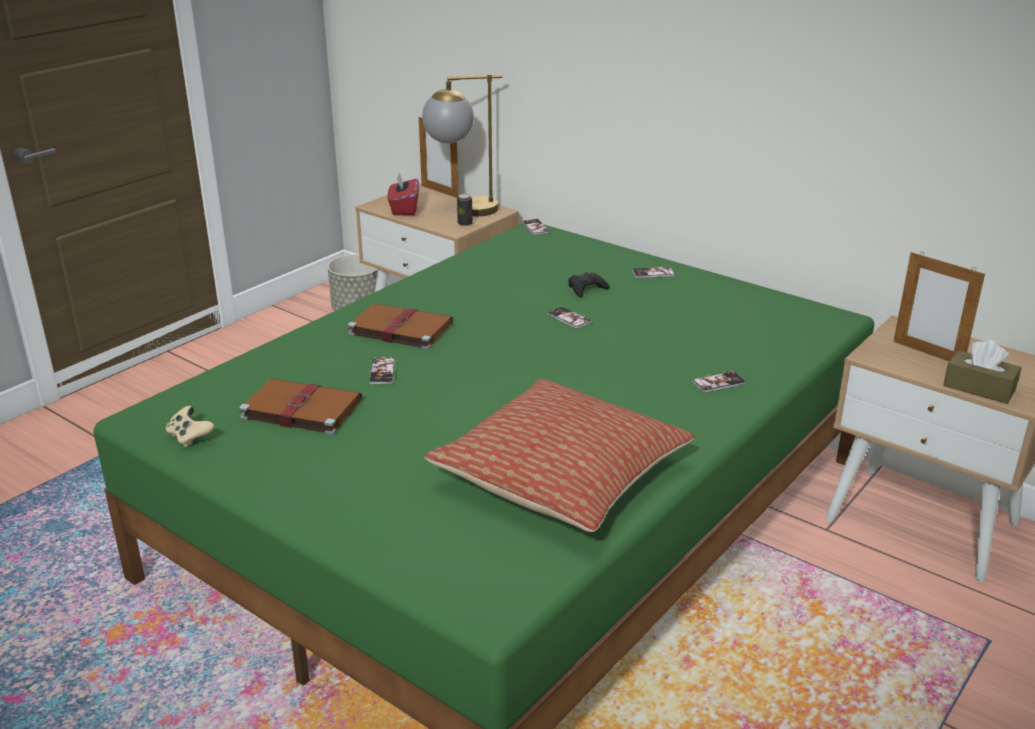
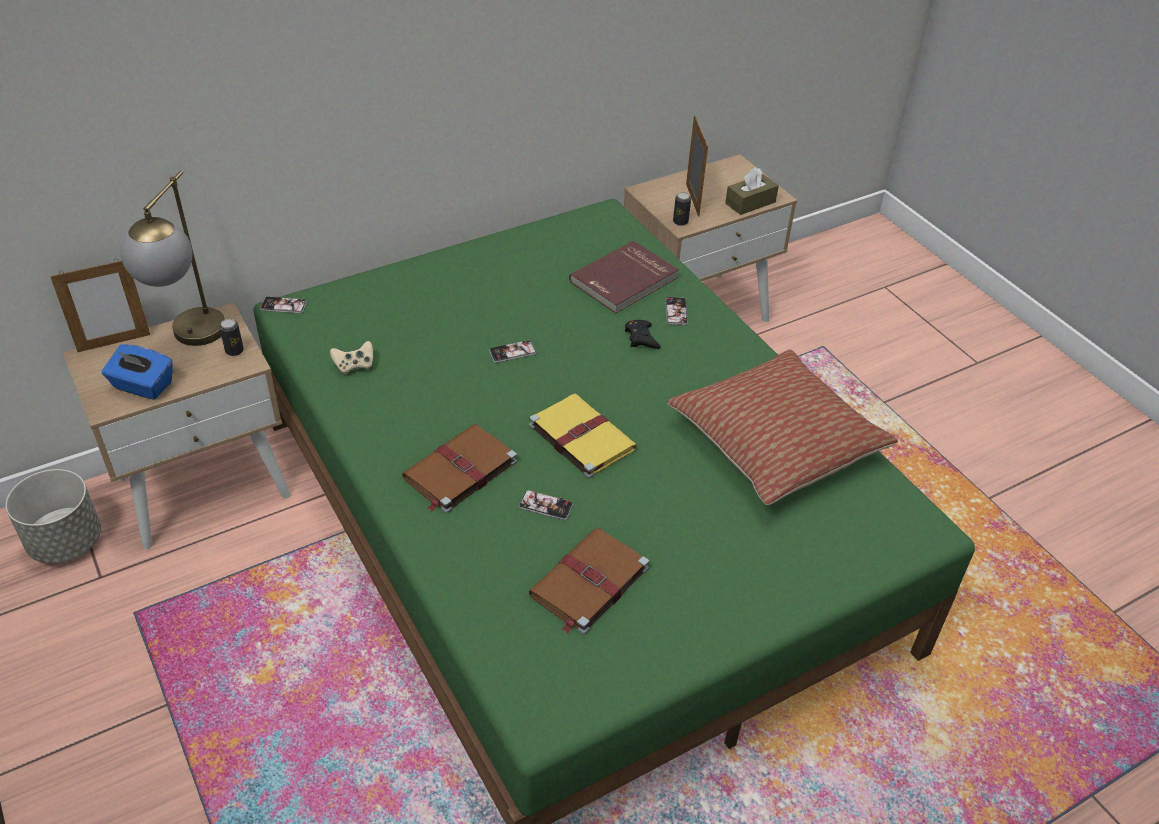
camera: 70 degrees left, 15 degrees up
(190, 437) = (602, 681): beige game controller -> beige game controller (354, 366)
(404, 209) = (142, 386): red tissue box -> blue tissue box
(482, 370) = (580, 436): none -> yellow book
(586, 289) = (458, 321): black game controller -> black game controller (641, 338)
(653, 273) = (456, 271): phone -> none
(737, 348) = (625, 280): none -> red book
(875, 354) = (680, 222): none -> can
(927, 353) = (692, 200): picture frame -> picture frame turned 75 degrees counterclockwise

